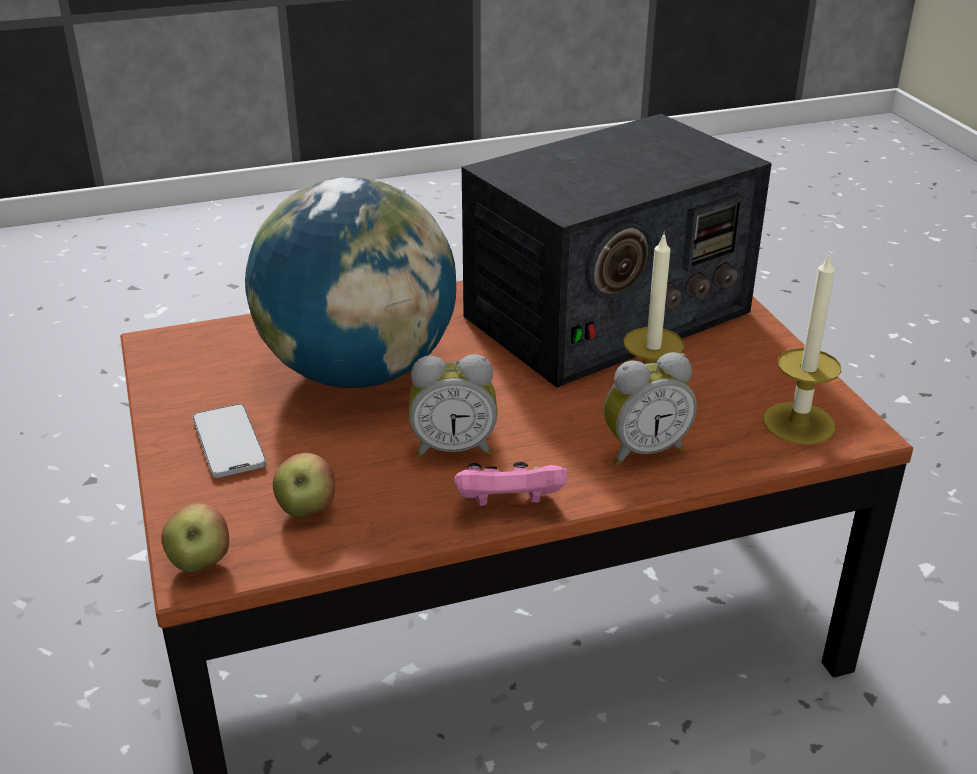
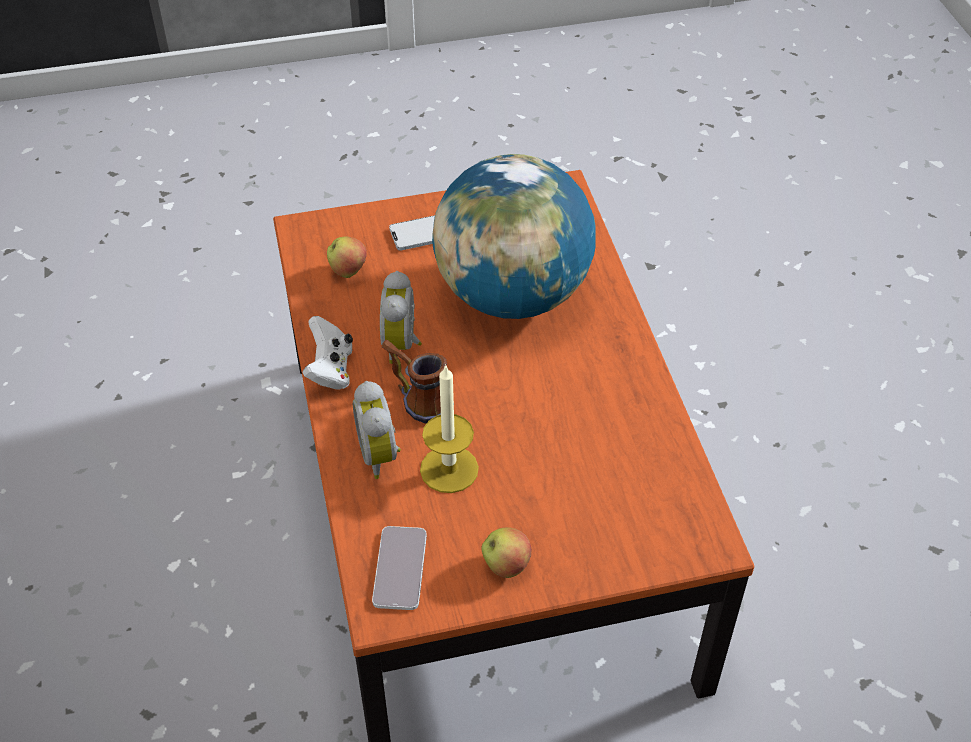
camera: 95 degrees right, 15 degrees up
(200, 563) = (308, 228): apple -> apple (506, 565)
(509, 505) = (330, 370): pink game controller -> white game controller
(546, 429) = (417, 399): none -> mug
(606, 315) = (594, 460): radio -> none
(798, 423) = (400, 568): candle -> phone

